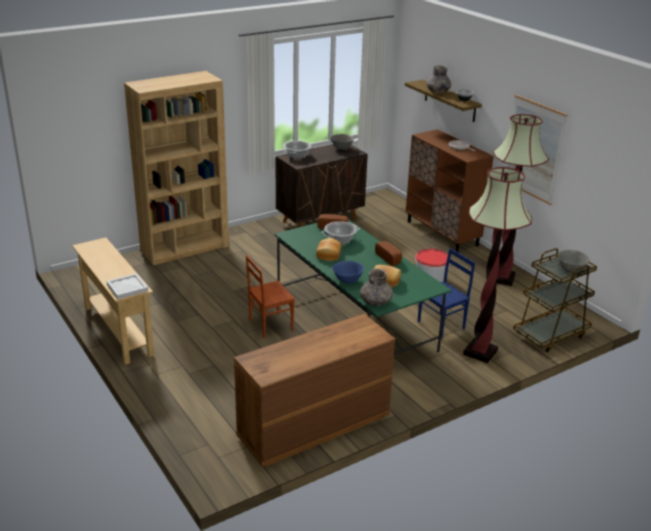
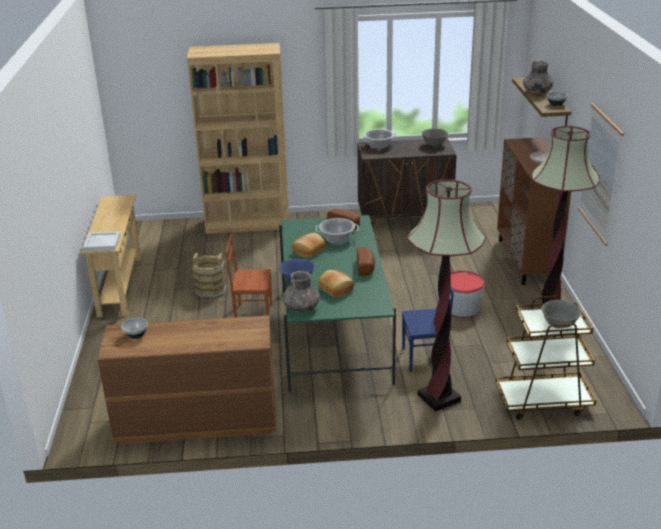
camera: 30 degrees right, 0 degrees up
(211, 314) = (211, 290): none -> brown bucket
(272, 358) = (136, 335): none -> bowl

